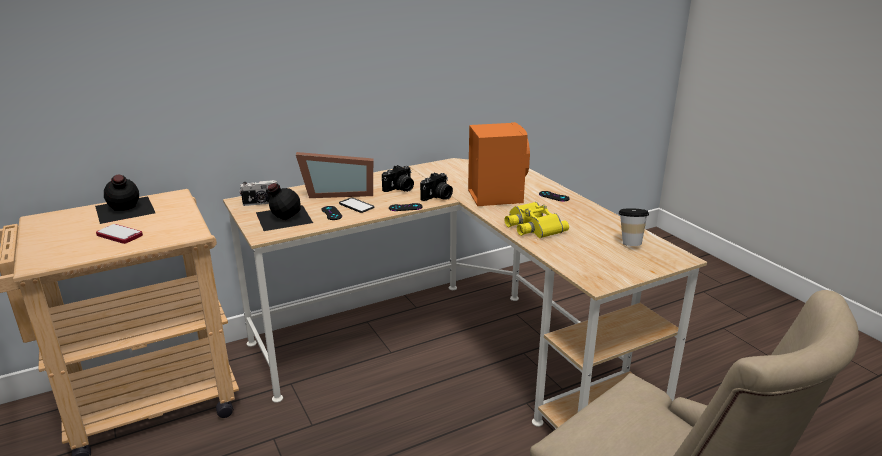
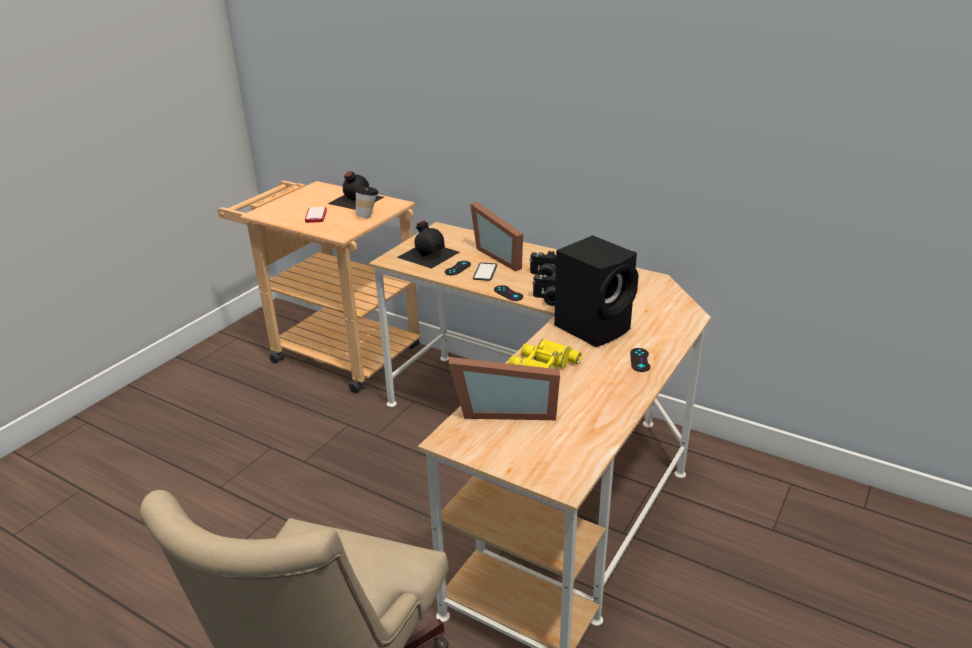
camera: 60 degrees right, 5 degrees up
(261, 203) = (444, 236): camera -> none
(495, 196) = (594, 327): orange speaker -> black speaker
(575, 252) = (505, 410): none -> picture frame
(629, 243) = (568, 439): cup -> cup (368, 216)

